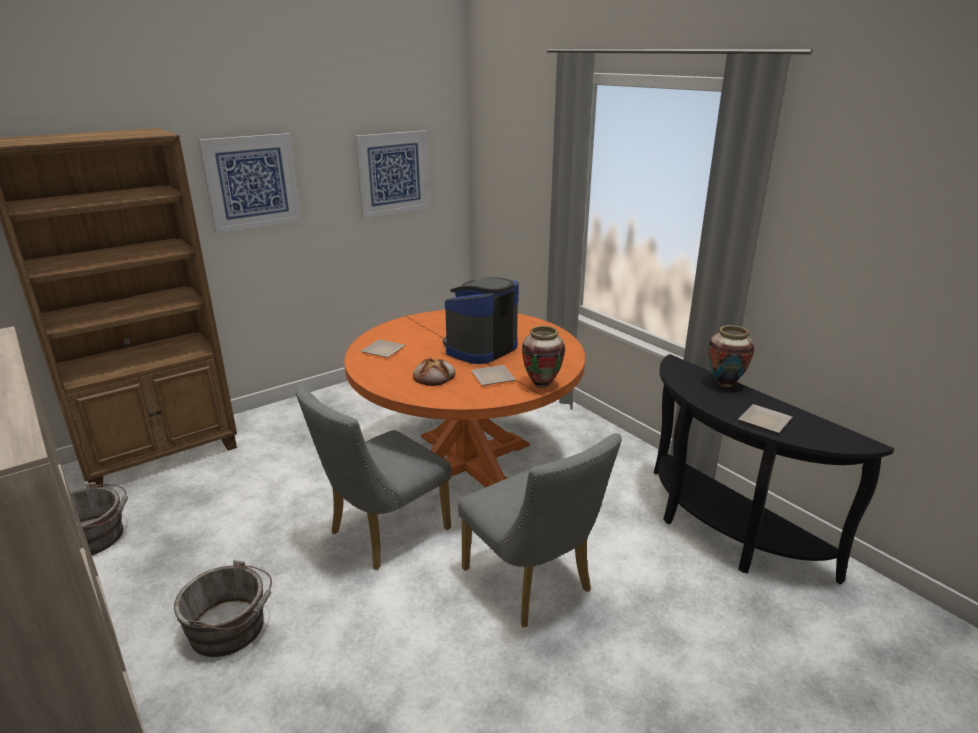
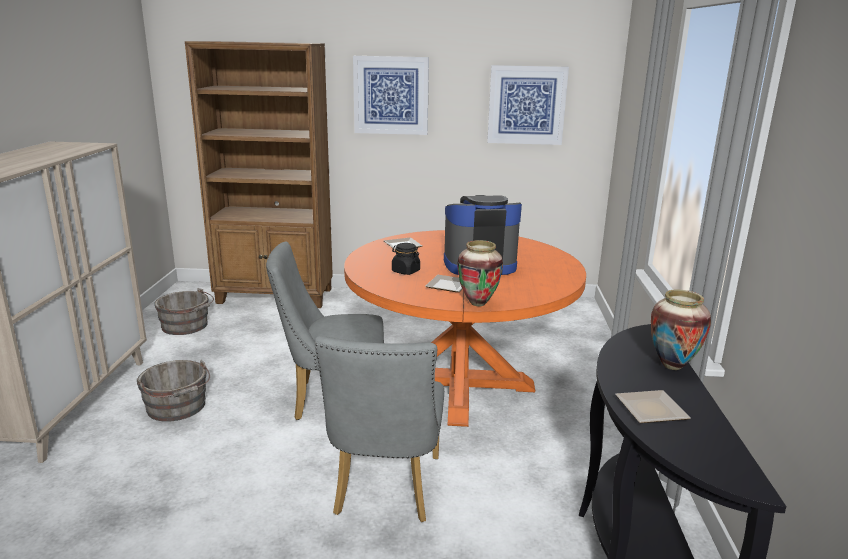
camera: 40 degrees right, 5 degrees down
(434, 376) = (405, 271): bread -> black jar

